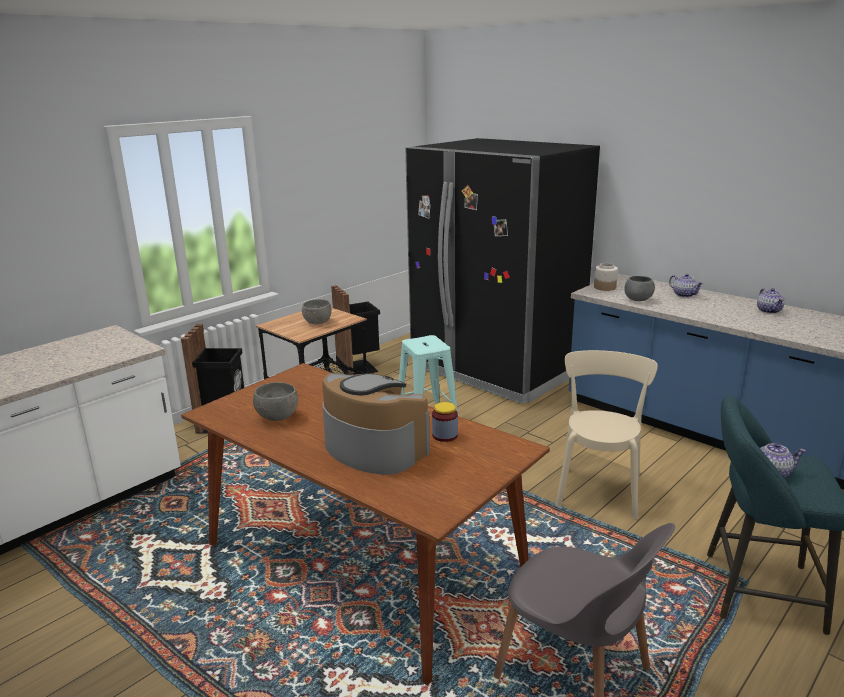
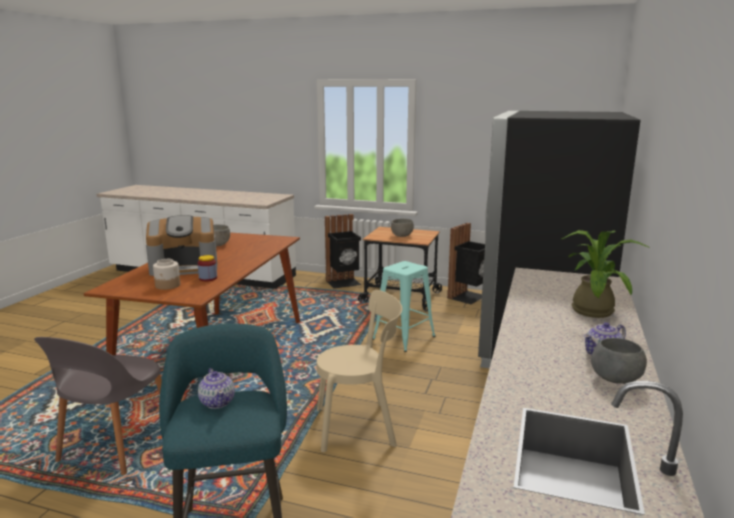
camera: 65 degrees right, 5 degrees down
(373, 448) = (184, 267): coffee machine -> coffee machine turned 60 degrees clockwise
(605, 287) = (557, 276): jar -> jar (168, 285)
(638, 300) = (534, 291): grey bowl -> grey bowl (616, 380)
(684, 295) = (593, 309): teapot -> potted plant

